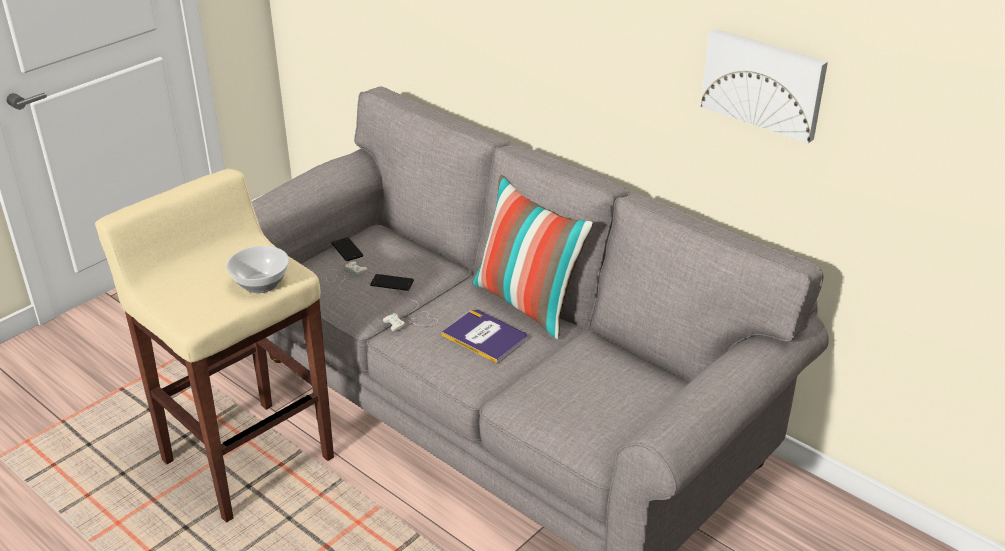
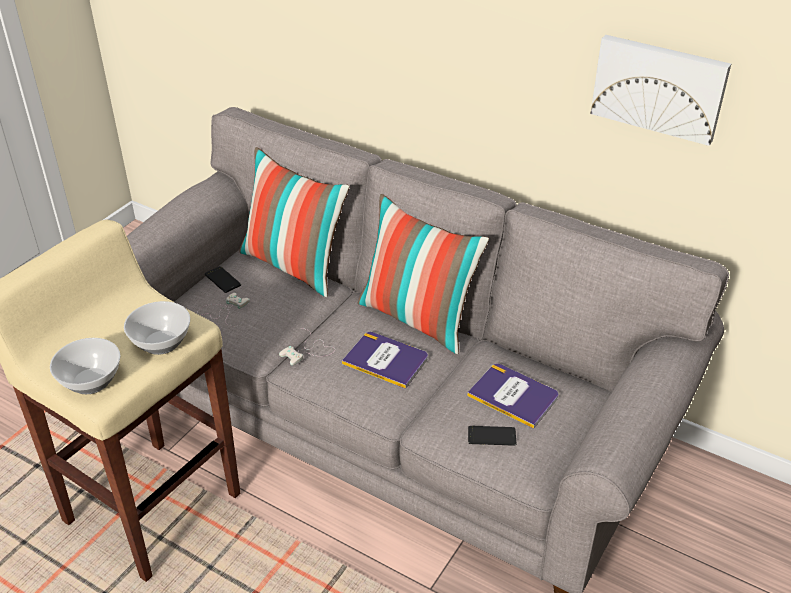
camera: 10 degrees left, 5 degrees up
(188, 307) = (90, 380): none -> bowl
(392, 283) = (278, 312): phone -> phone (491, 436)
(419, 244) = (294, 266): none -> pillow
(601, 381) = (513, 396): none -> book

